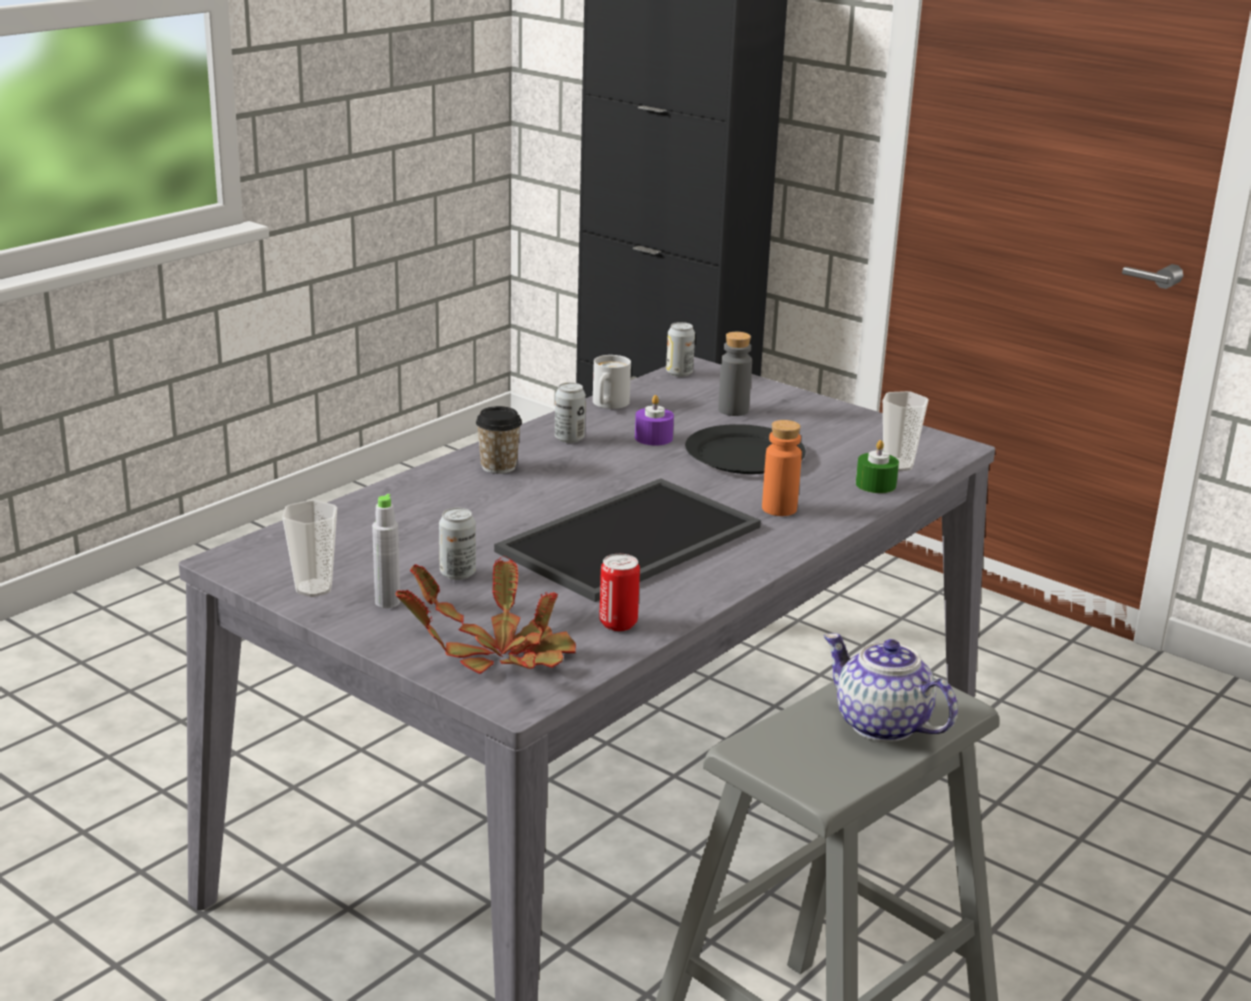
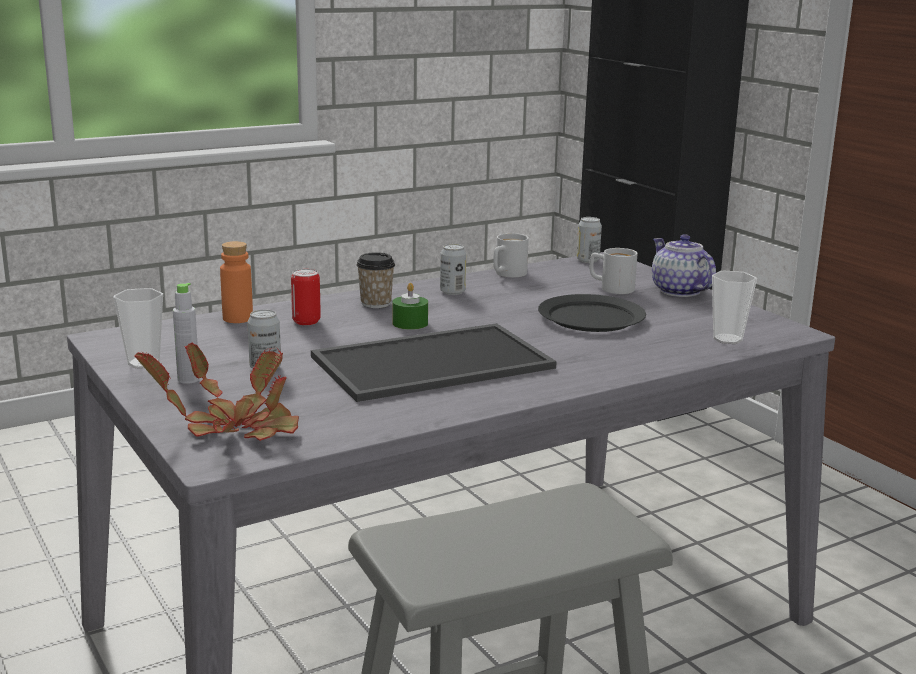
camera: 20 degrees right, 5 degrees down
(618, 623) = (359, 420): can -> can (306, 321)
(653, 438) = (523, 298): purple candle -> none
(733, 410) = (610, 288): grey bottle -> white mug
(779, 509) = (586, 357): orange bottle -> orange bottle (238, 318)
(875, 484) = (693, 351): green candle -> green candle (410, 323)
(880, 724) = (536, 538): teapot -> teapot (678, 291)

